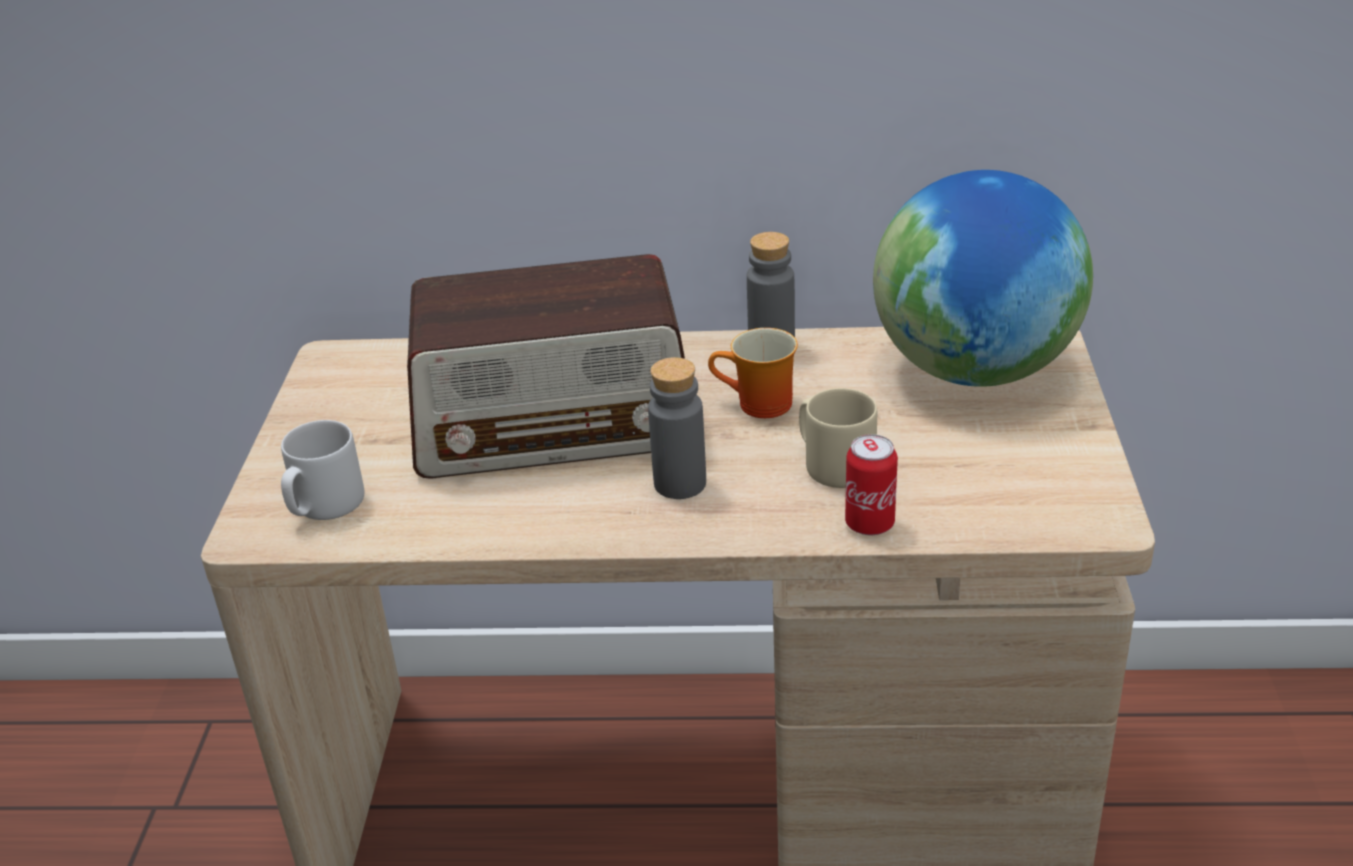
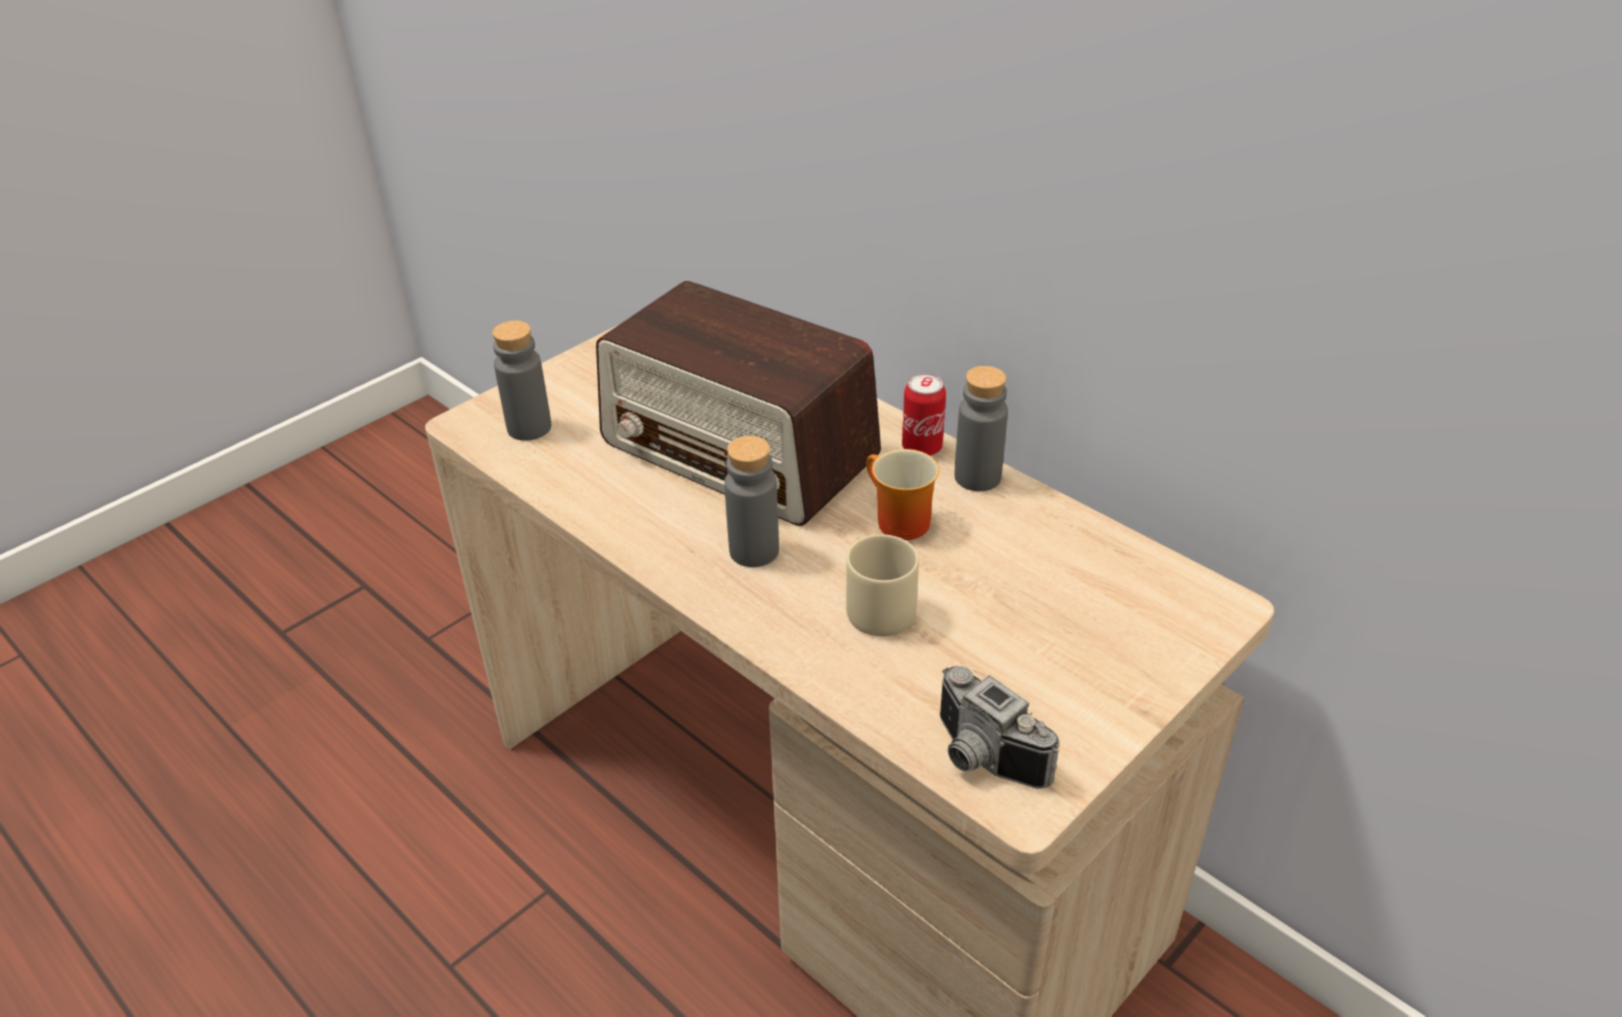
camera: 40 degrees right, 5 degrees up
(324, 506) = (529, 428): grey mug -> grey bottle
(870, 524) = (837, 673): can -> can (922, 448)
(976, 370) = (1116, 596): globe -> none
(1042, 514) = (980, 759): none -> camera

